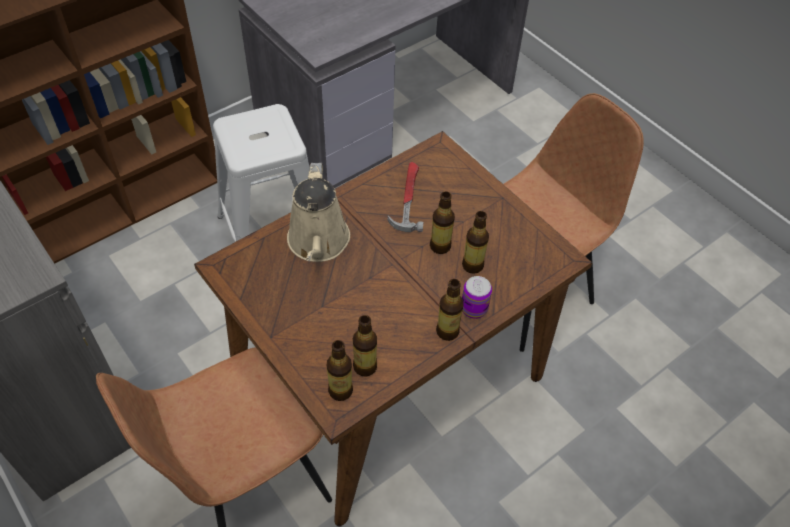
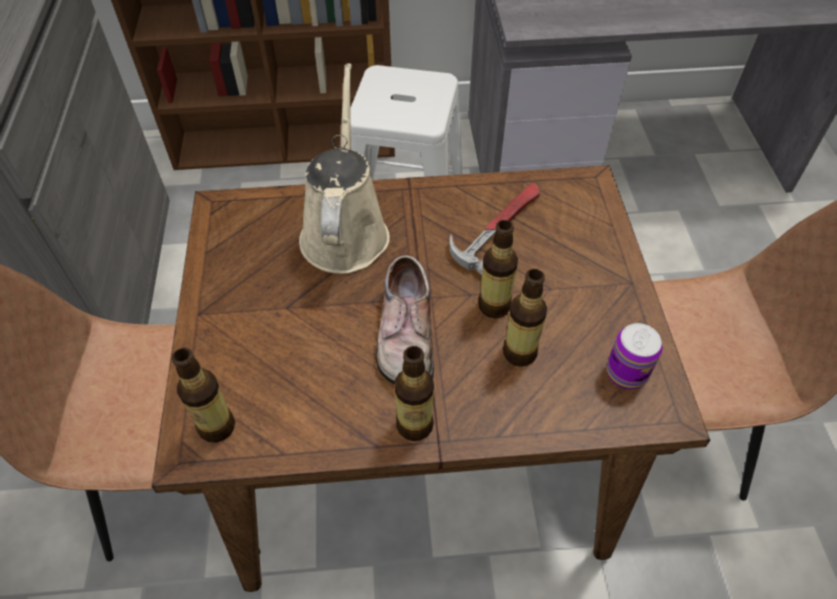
camera: 35 degrees right, 0 degrees up
(318, 243) = (345, 231): beige watering can -> beige watering can turned 150 degrees clockwise
(365, 366) = (272, 412): bottle -> none
(402, 286) = (403, 334): none -> shoe
(474, 308) = (476, 413): can -> can (626, 373)

